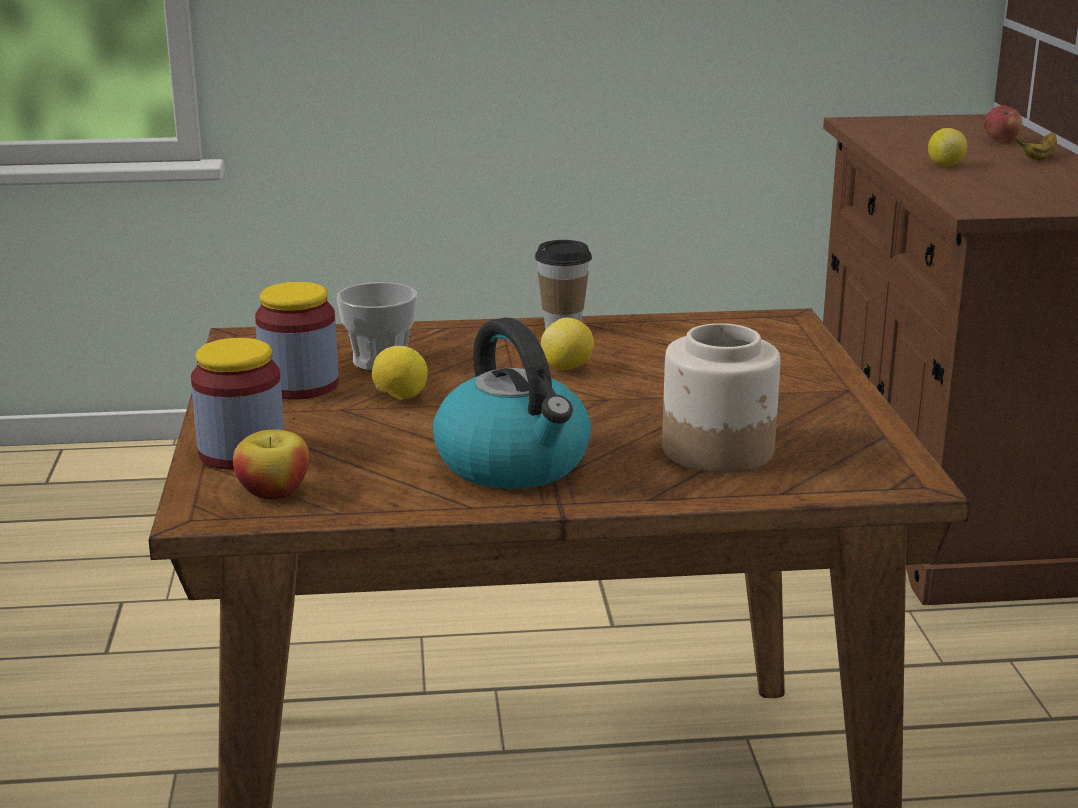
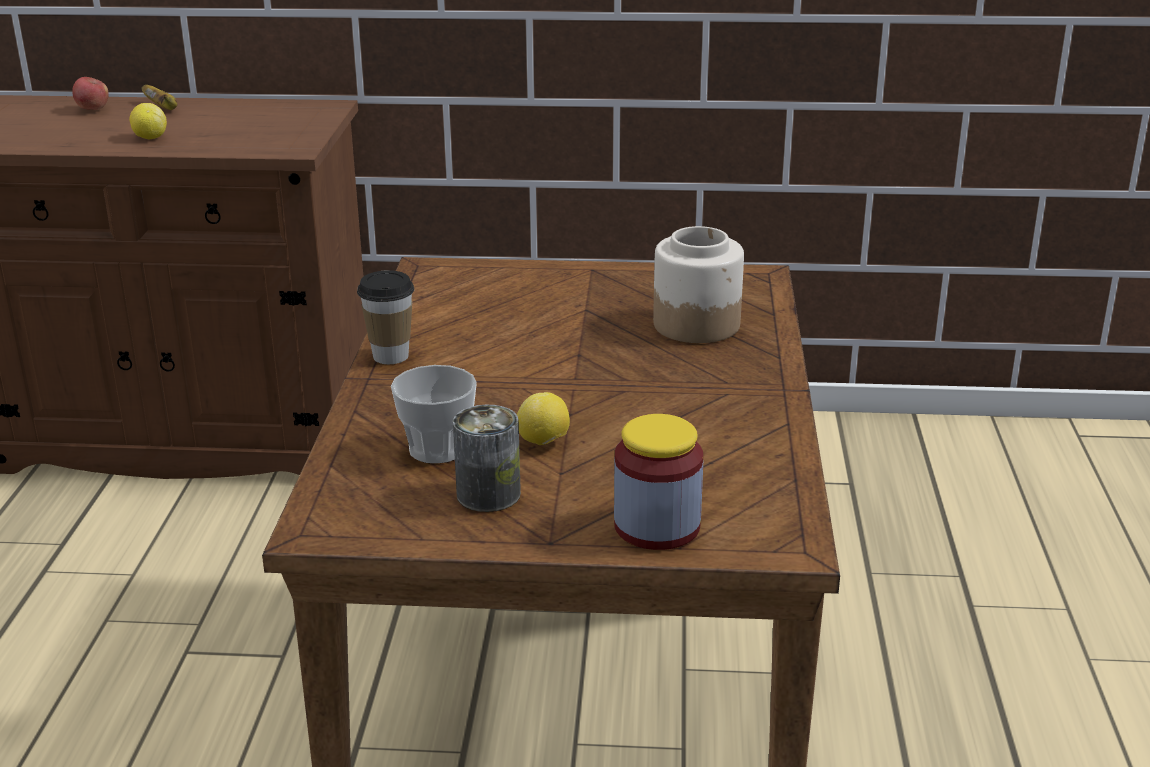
camera: 80 degrees left, 5 degrees up
(273, 492) = (751, 509): apple -> none
(299, 385) = (488, 494): jar -> can
(515, 464) = (709, 400): kettle -> none
(567, 368) = (500, 363): lemon -> none

